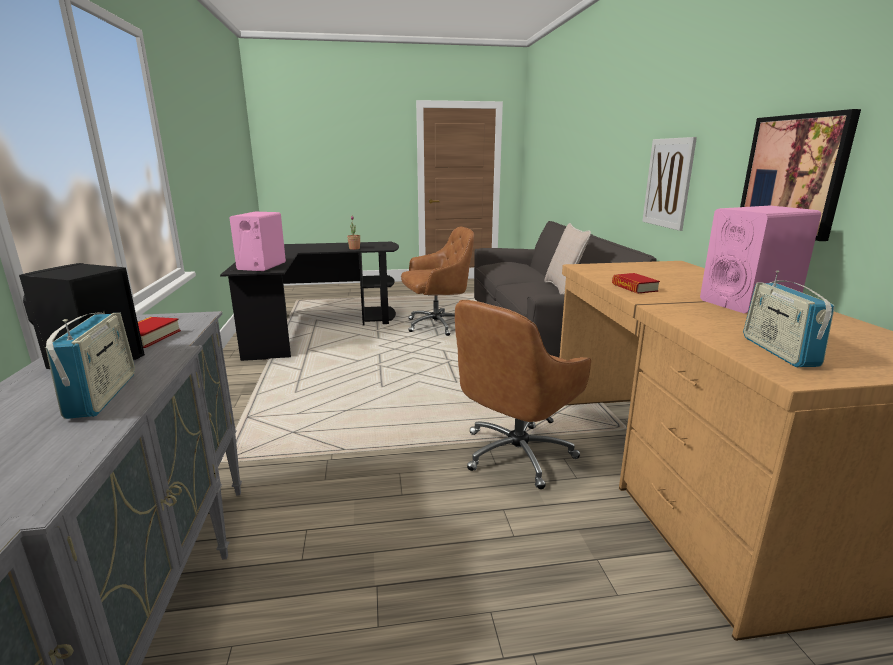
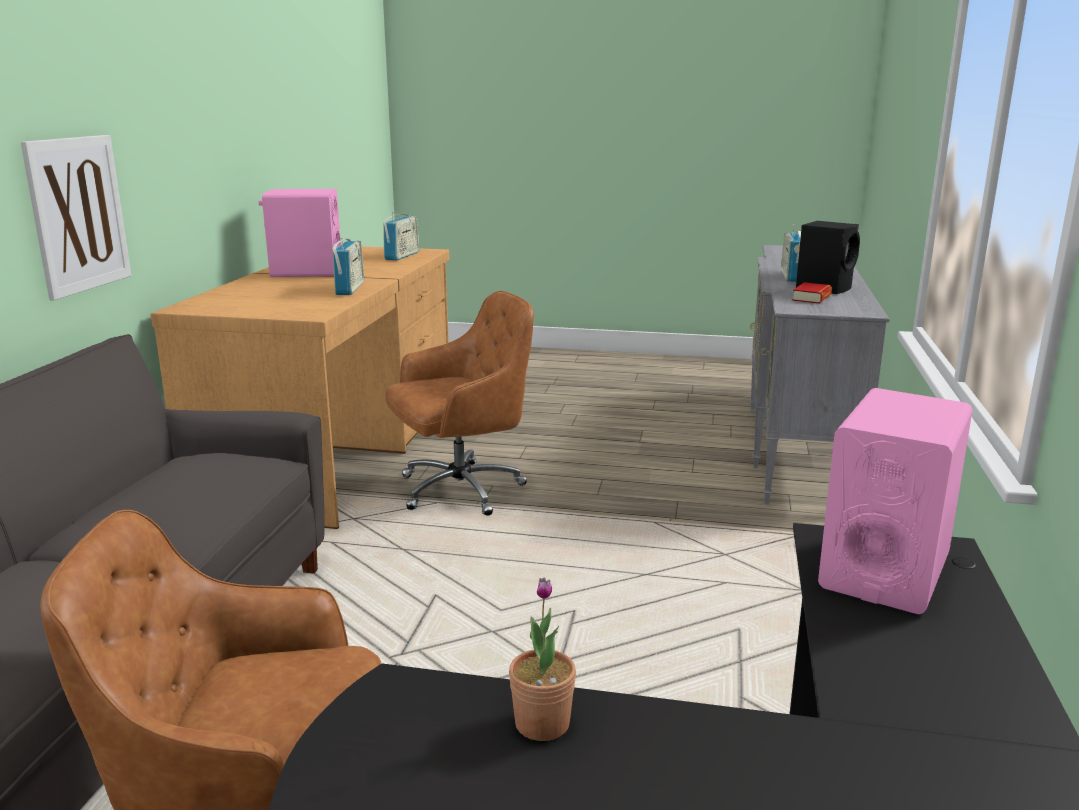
camera: 160 degrees left, 0 degrees up
(563, 288) = (147, 474): beige pillow -> none
(634, 288) = (350, 289): book -> radio
(793, 175) = (217, 168): picture -> none

